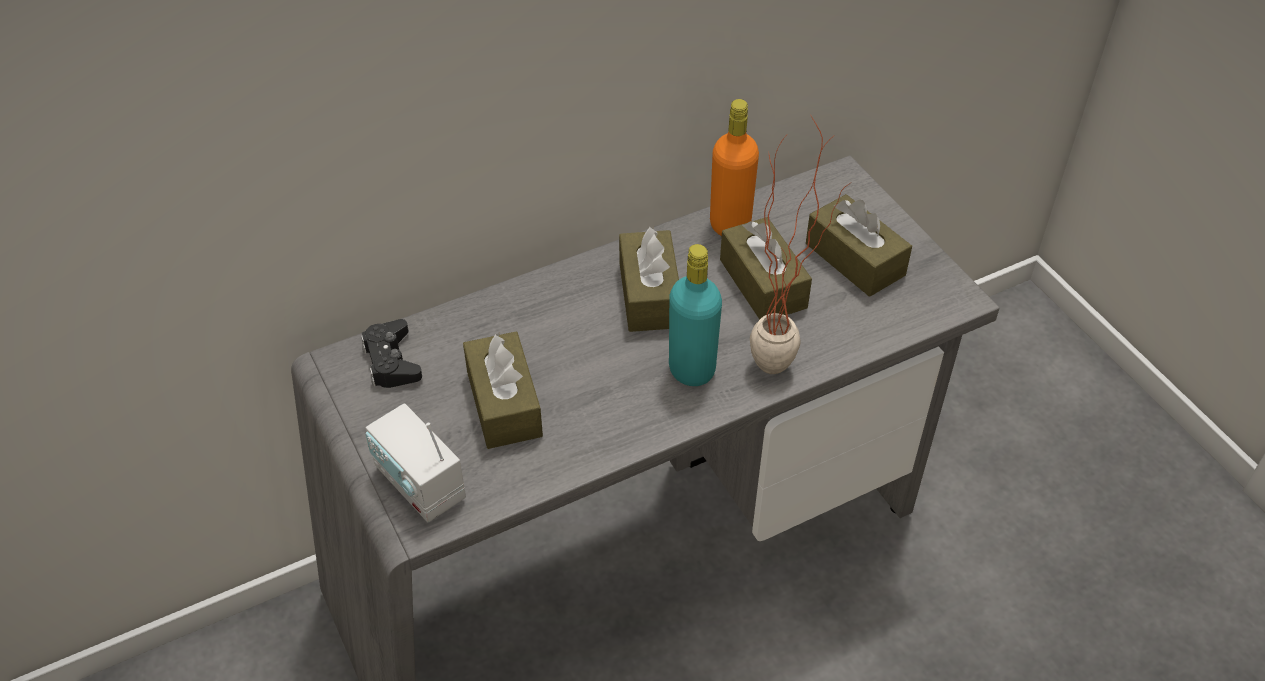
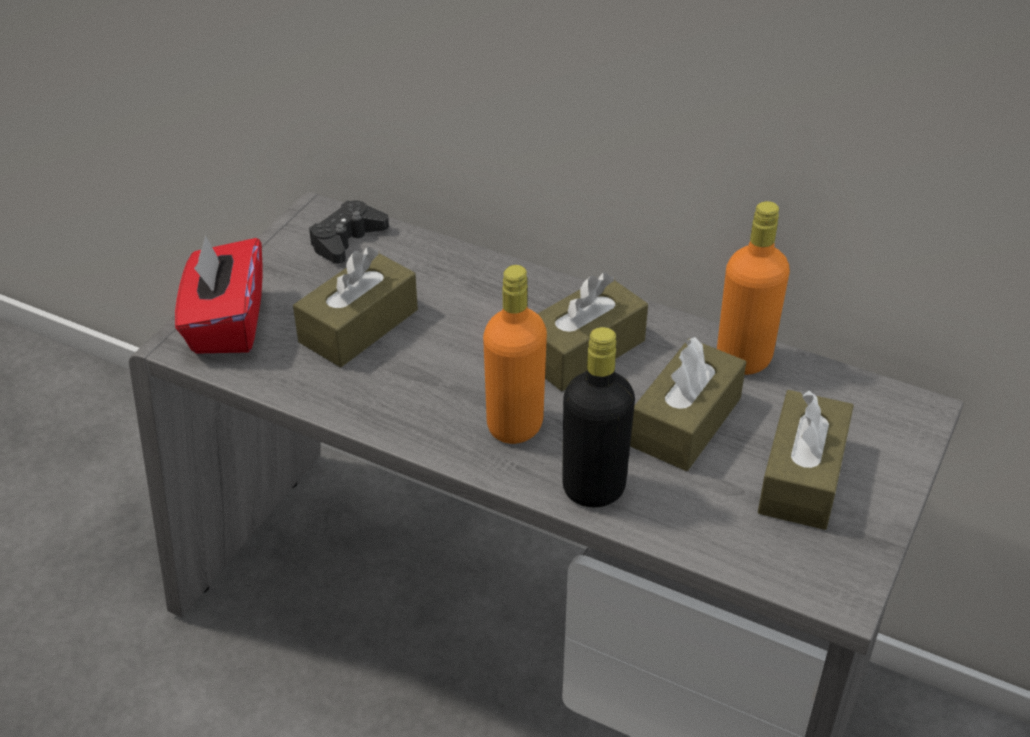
camera: 55 degrees right, 5 degrees down
(419, 485) = (226, 323): radio -> red tissue box
(692, 369) = (515, 425): turquoise bottle -> orange bottle
(785, 361) = (593, 489): potted plant -> black bottle

